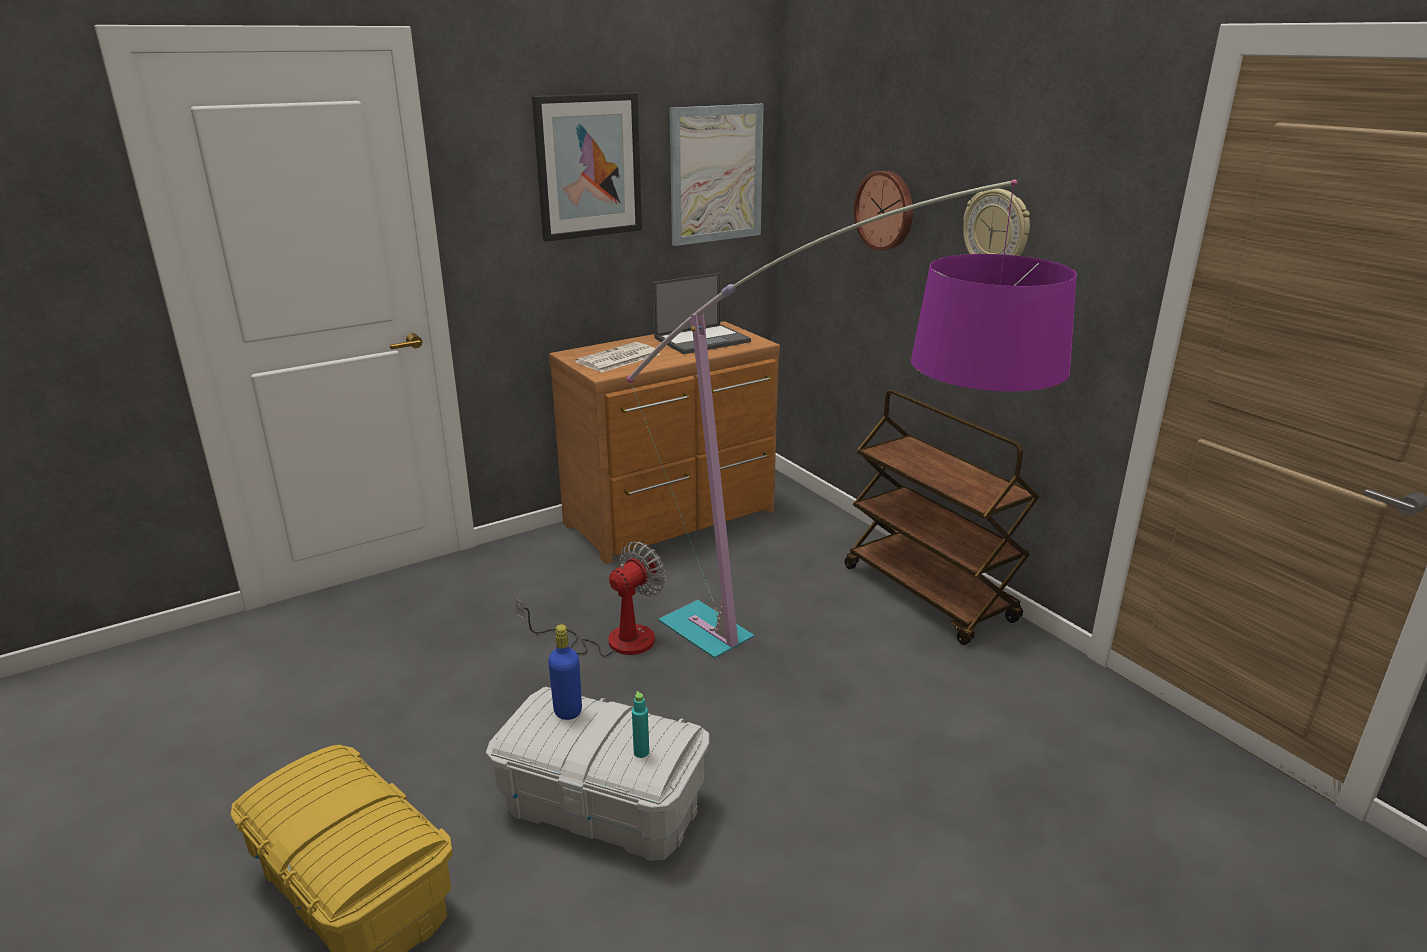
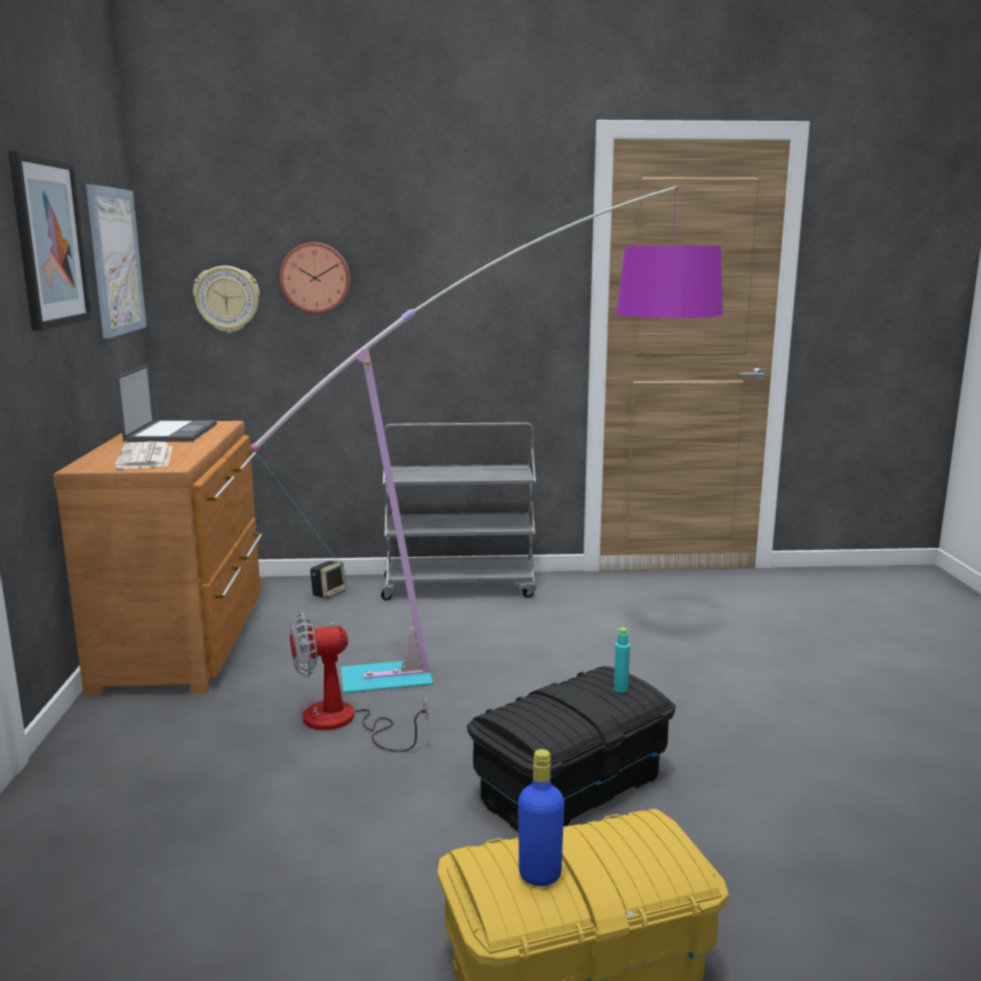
camera: 60 degrees left, 10 degrees down
(568, 711) = (535, 707): blue bottle -> blue bottle (540, 875)
(604, 804) = (571, 785): white storage box -> black storage box
(613, 640) = (343, 722): fan -> fan turned 90 degrees counterclockwise
(826, 536) = (328, 593): none -> speaker
(929, 594) = (460, 587): brown cart -> grey cart
(996, 231) = (444, 275): wall clock -> wall clock (227, 299)

